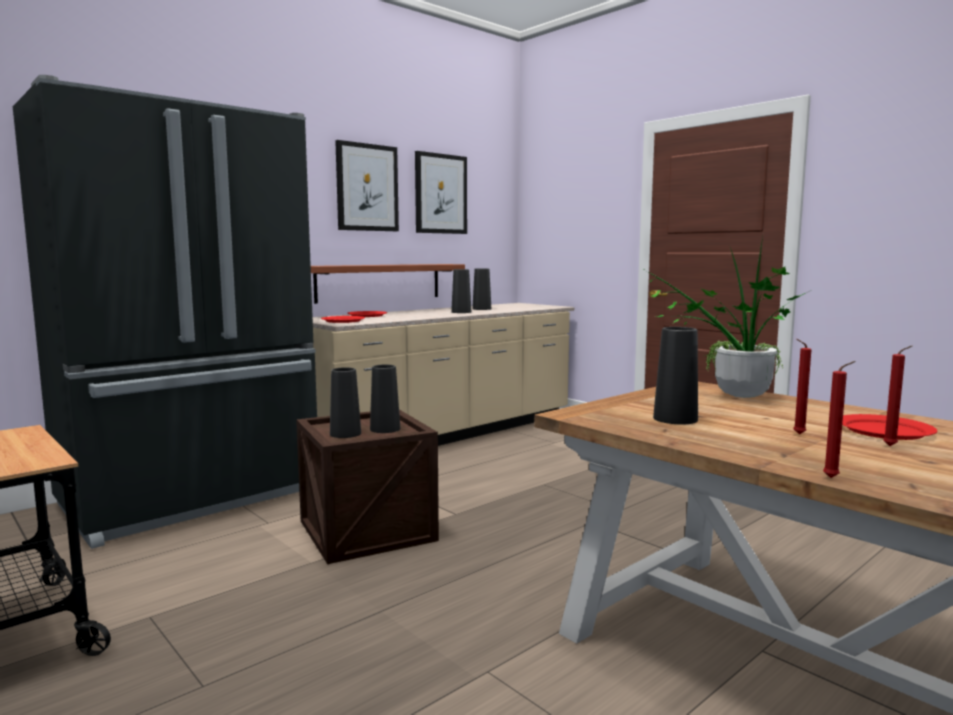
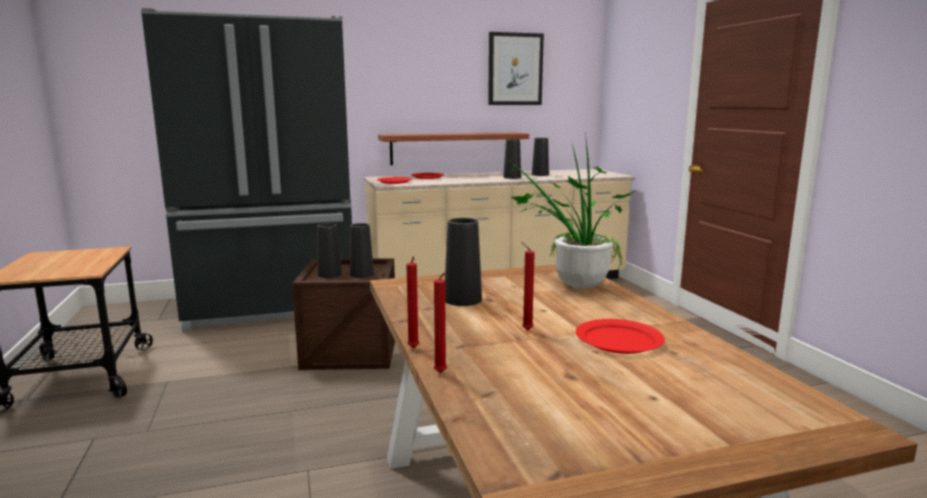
camera: 25 degrees right, 5 degrees up
(367, 187) = (440, 67): picture -> none
(892, 446) = (578, 356): red candle -> red candle (413, 349)

